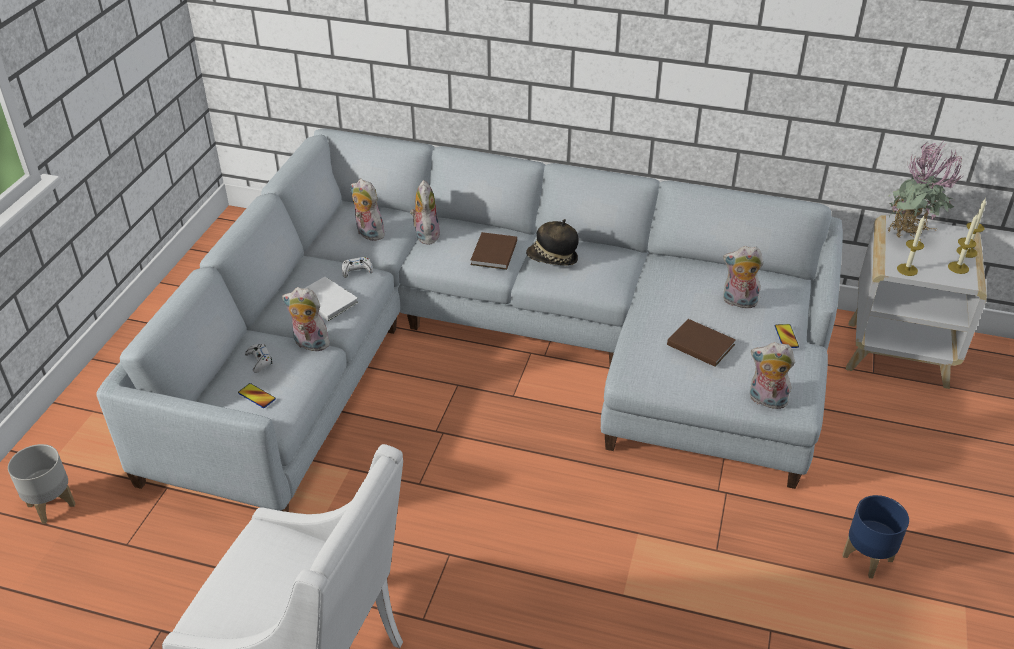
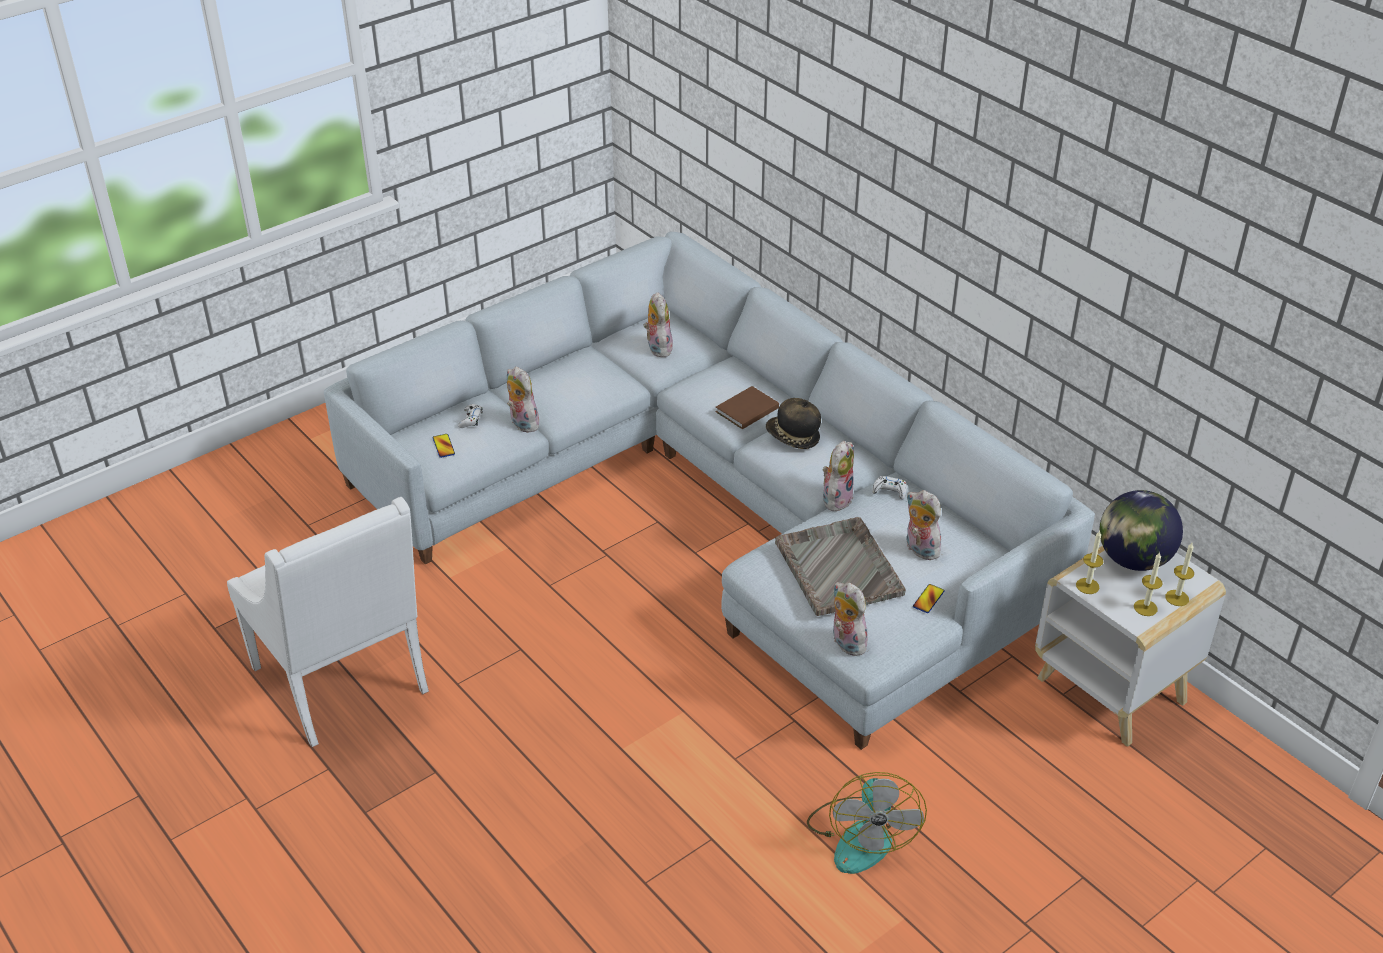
camera: 35 degrees right, 0 degrees up
(51, 505) = (283, 472): grey planter -> none
(326, 299) = (567, 391): white book -> none
(357, 270) = (616, 377): white game controller -> white game controller (889, 491)
(425, 235) = (706, 369): plush toy -> plush toy (836, 498)
(699, 343) = (838, 567): brown book -> grey tray
(867, 557) = (861, 835): blue planter -> fan
(910, 238) = (1133, 560): potted plant -> globe

